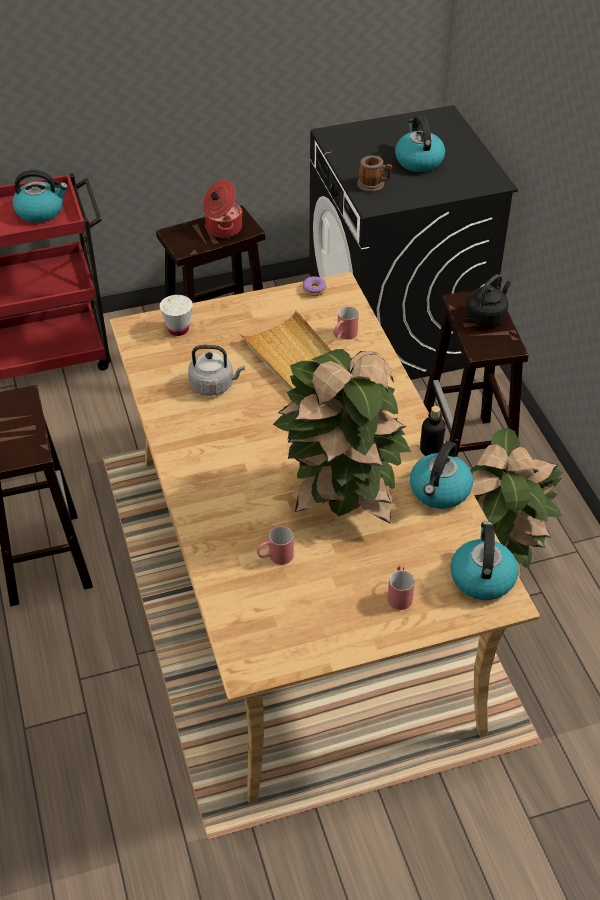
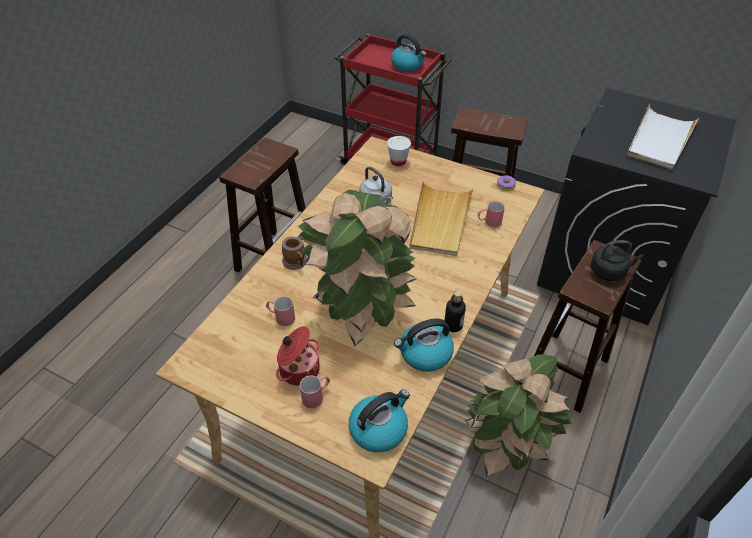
camera: 45 degrees right, 0 degrees up
(222, 228) = (499, 124): cooking pot -> cooking pot (298, 369)
(374, 185) = (606, 139): mug -> mug (296, 262)
(418, 160) = (660, 140): kettle -> white tray

